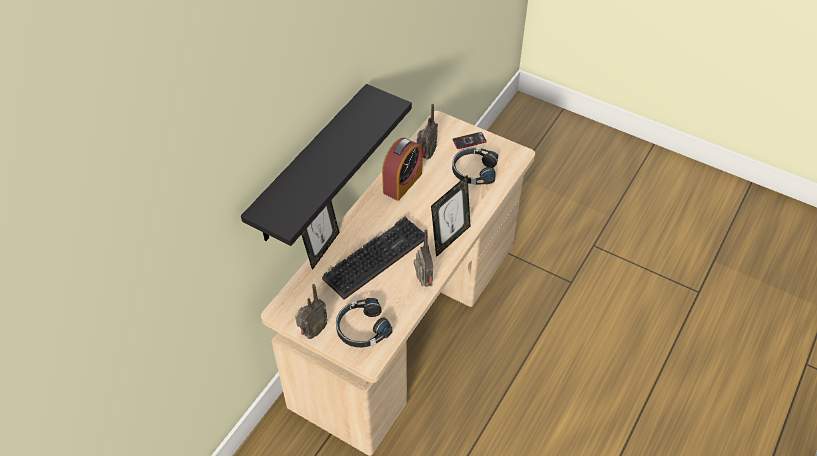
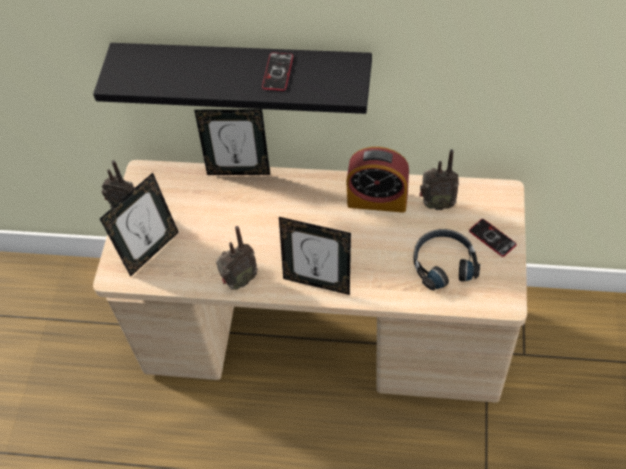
camera: 70 degrees right, 5 degrees up
(349, 132) = (277, 72): none -> phone
(362, 328) = (151, 251): black headphones -> picture frame
(375, 256) = (254, 221): keyboard -> none

